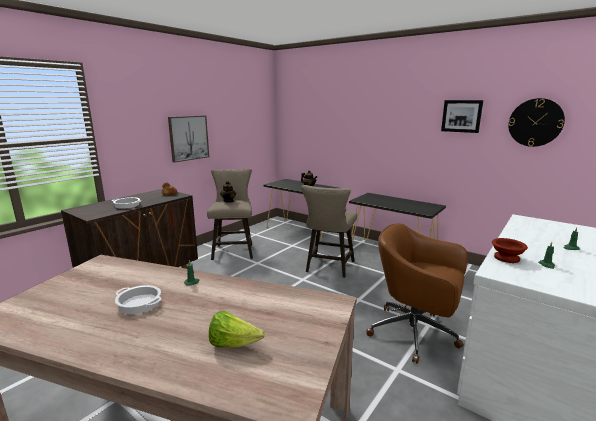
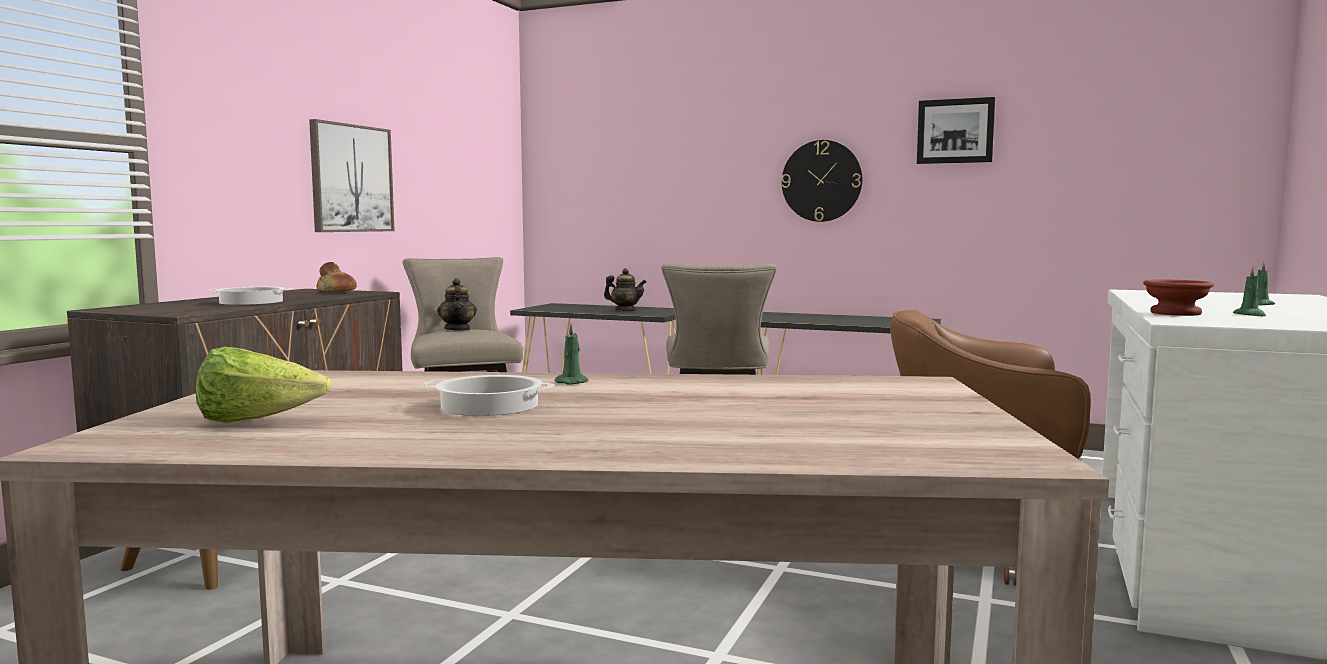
camera: 15 degrees left, 10 degrees down
(233, 344) = (794, 425): lettuce -> lettuce (257, 421)
(535, 122) = (1097, 135): wall clock -> wall clock (821, 181)

